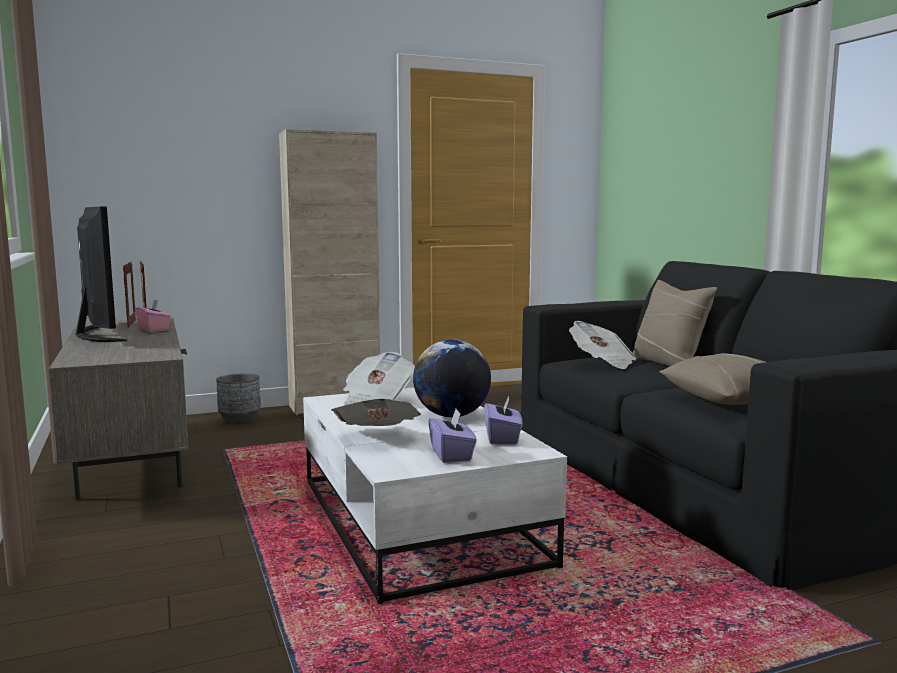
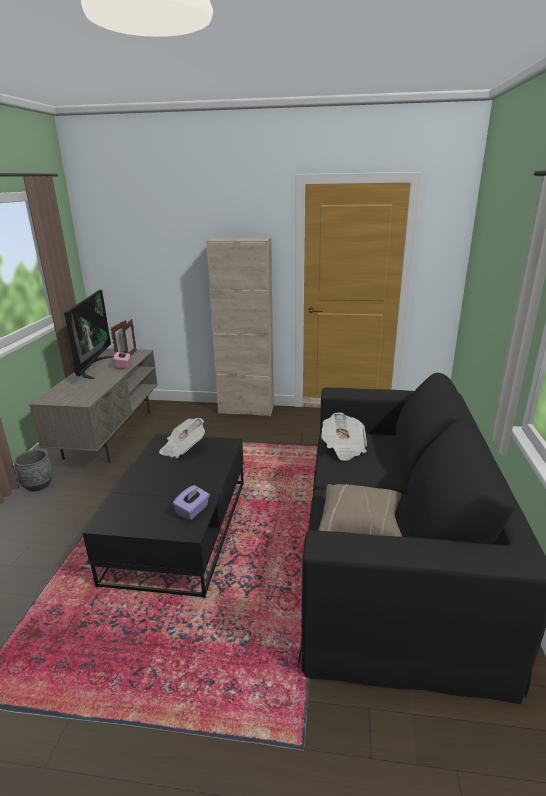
camera: 30 degrees right, 15 degrees up
(239, 419) = (187, 411): grey planter -> grey planter (38, 485)
(377, 438) = (136, 489): newspaper -> none
(419, 522) = (180, 530): white coffee table -> black coffee table
(451, 416) = (199, 477): globe -> none
(452, 455) = (146, 519): purple tissue box -> none
(668, 363) = (389, 460): beige pillow -> none

